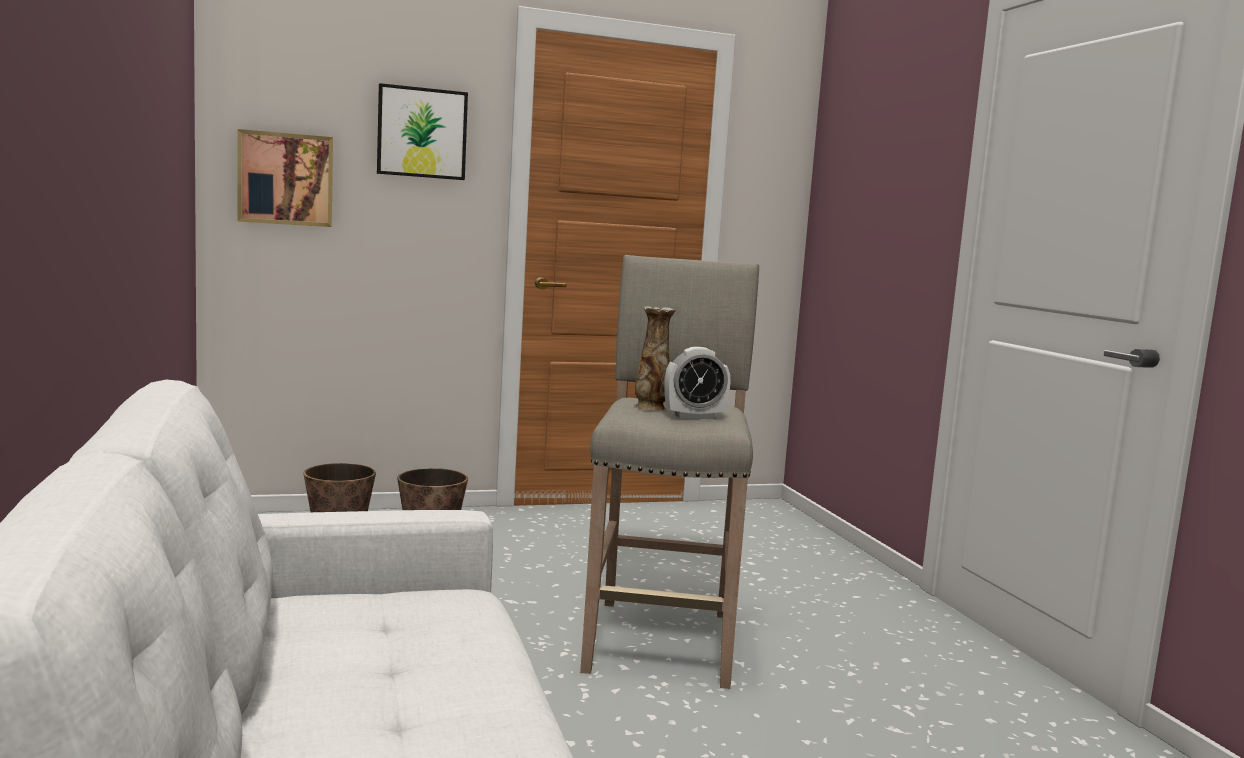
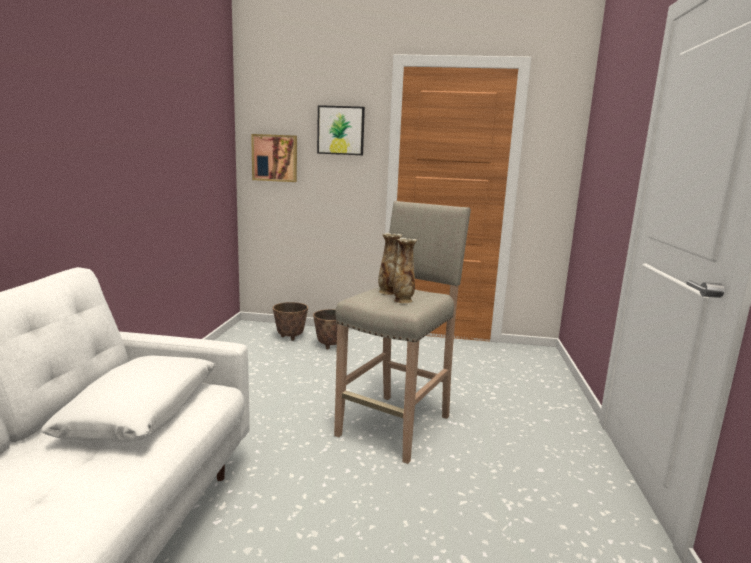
camera: 25 degrees right, 5 degrees up
(391, 644) = (142, 411): none -> white pillow
(694, 416) = (403, 300): alarm clock -> vase

